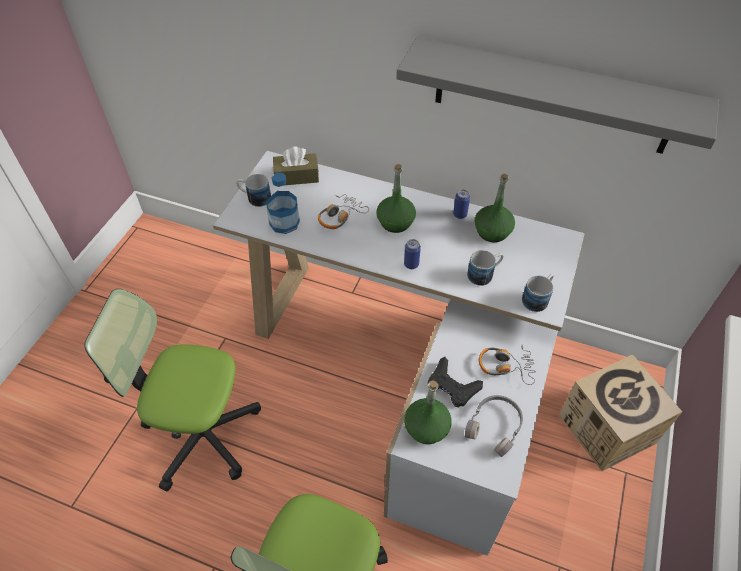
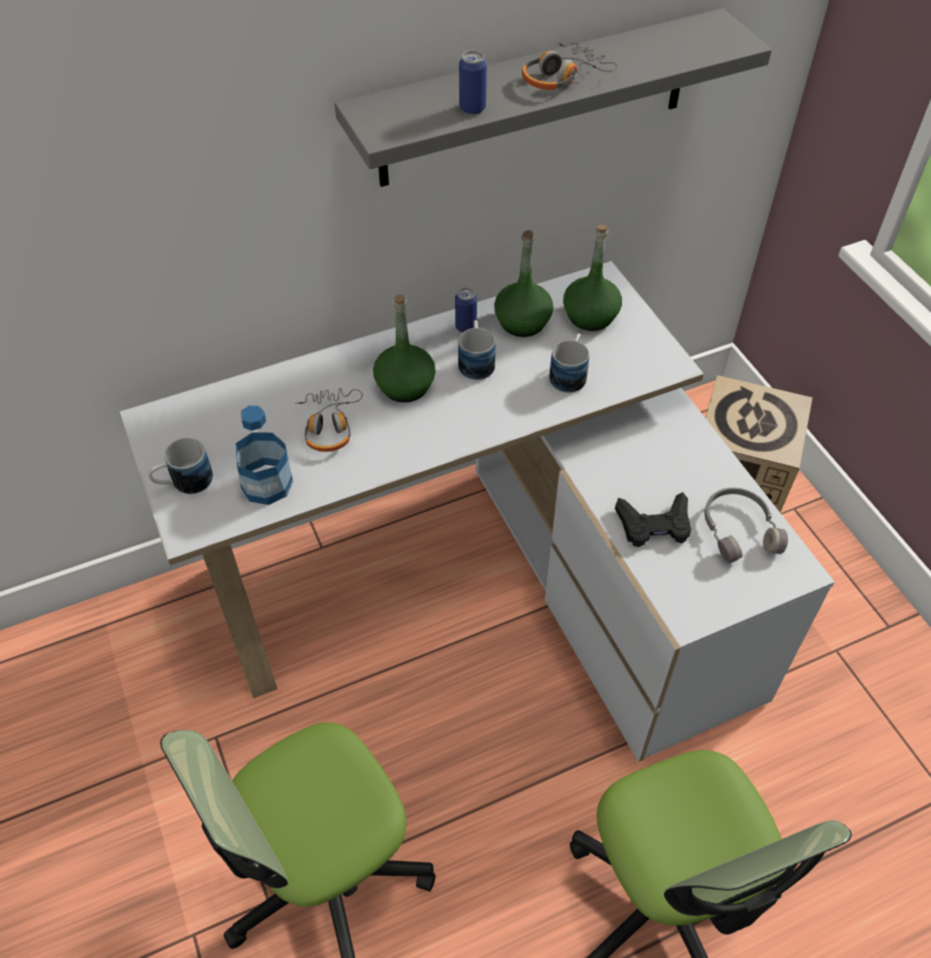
camera: 45 degrees left, 0 degrees up
(296, 176) = (208, 416): brown tissue box -> none
(411, 264) = (482, 421): can -> can (472, 108)
(426, 428) = (681, 589): green bottle -> green bottle (590, 316)
(505, 366) = (678, 462): headphones -> headphones (563, 77)
(538, 298) = (649, 360): mug -> mug (476, 361)

